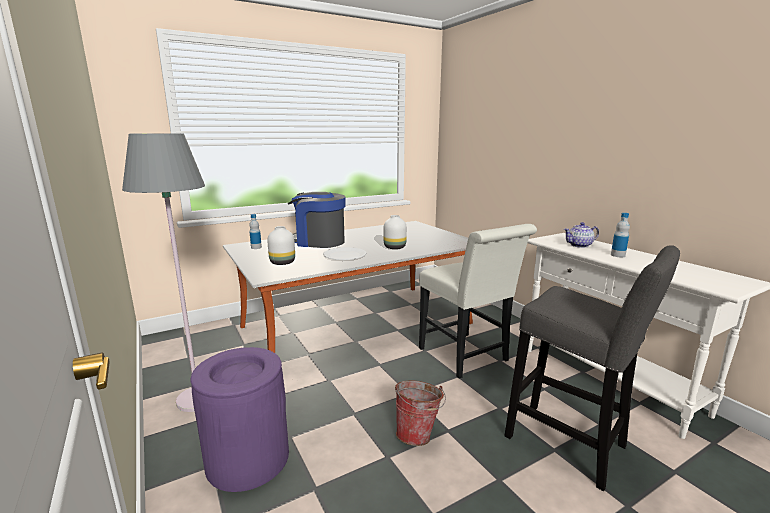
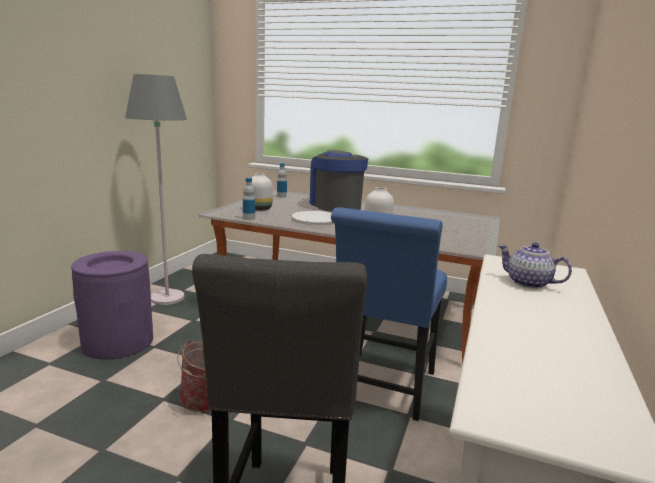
camera: 50 degrees right, 0 degrees up
(467, 357) = (382, 389): white chair -> blue chair
(618, 255) = (531, 311): bottle -> bottle (249, 218)

